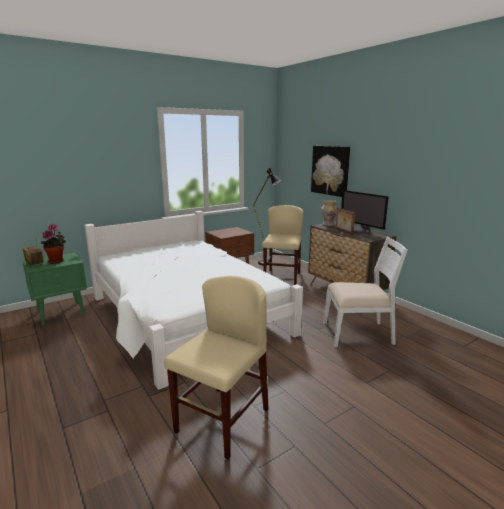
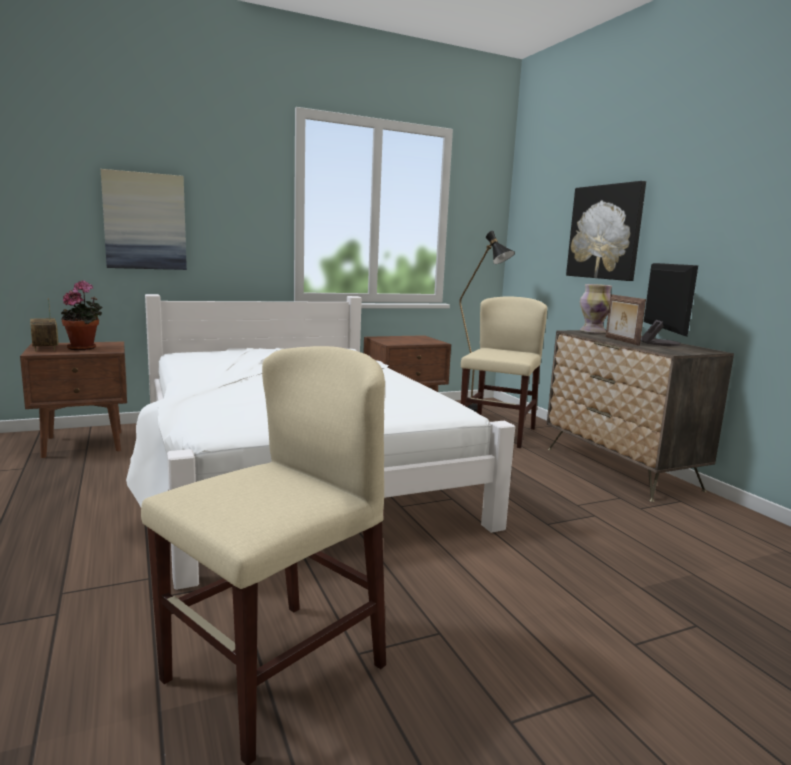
camera: 10 degrees right, 5 degrees down
(62, 313) = (85, 444): green nightstand -> brown nightstand
(78, 181) = (145, 221): none -> picture
(358, 333) = (632, 542): white chair -> none
(361, 231) = (659, 343): monitor -> monitor turned 150 degrees counterclockwise

